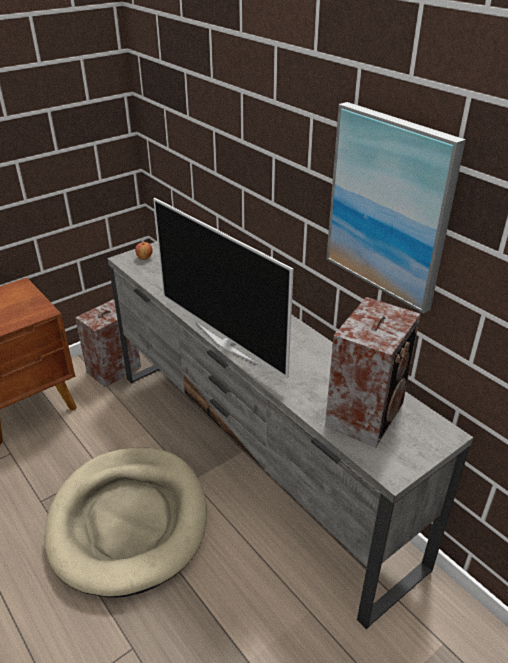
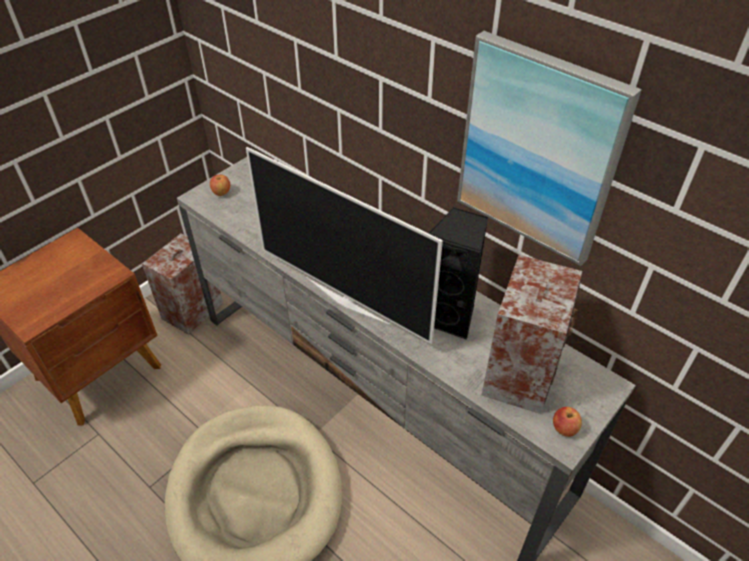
camera: 10 degrees left, 10 degrees up
(313, 364) = (451, 316): none -> black speaker
(395, 462) = (564, 429): none -> apple

